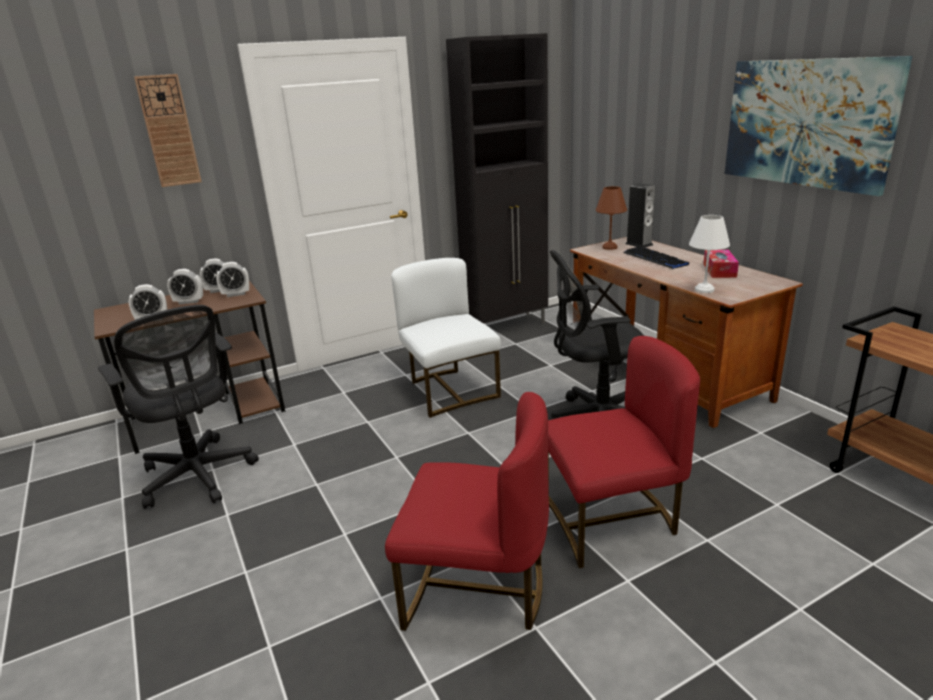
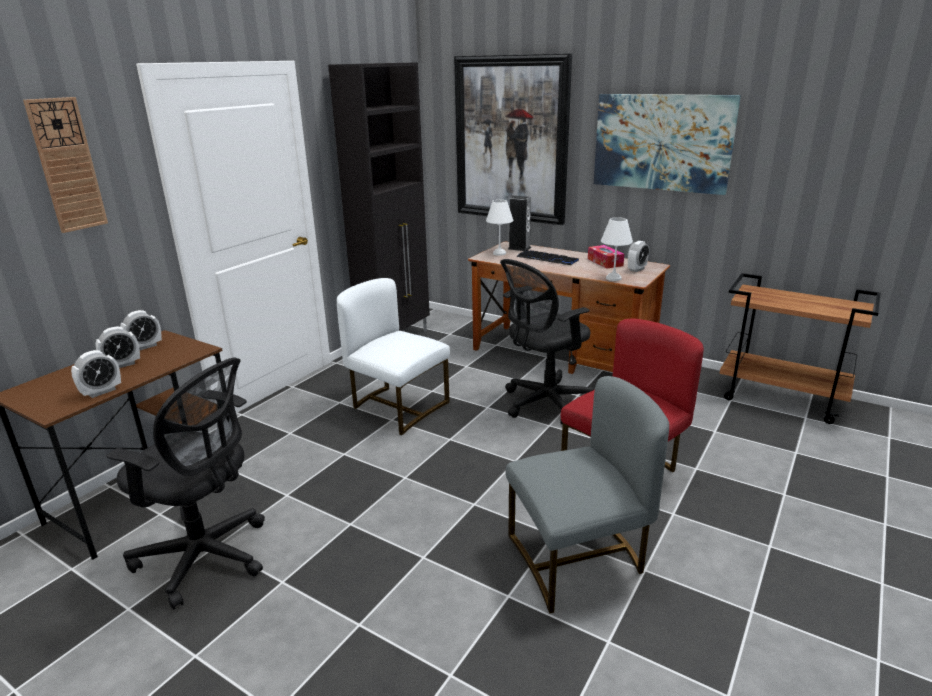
camera: 30 degrees left, 0 degrees up
(236, 294) = (174, 347): alarm clock -> alarm clock (637, 269)
(477, 590) = (578, 560): red chair -> grey chair
(609, 247) = (499, 253): brown table lamp -> white table lamp
(648, 119) = (511, 140): none -> picture

